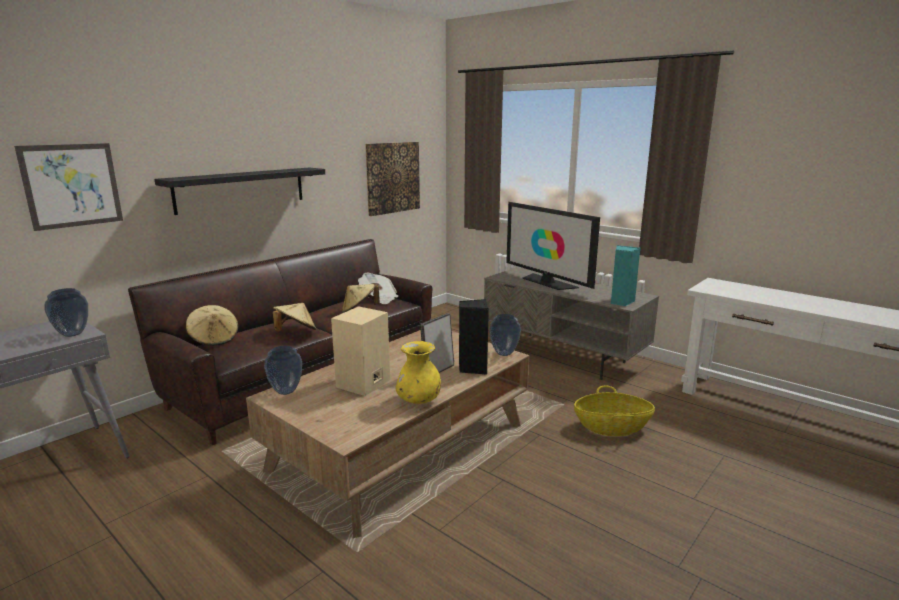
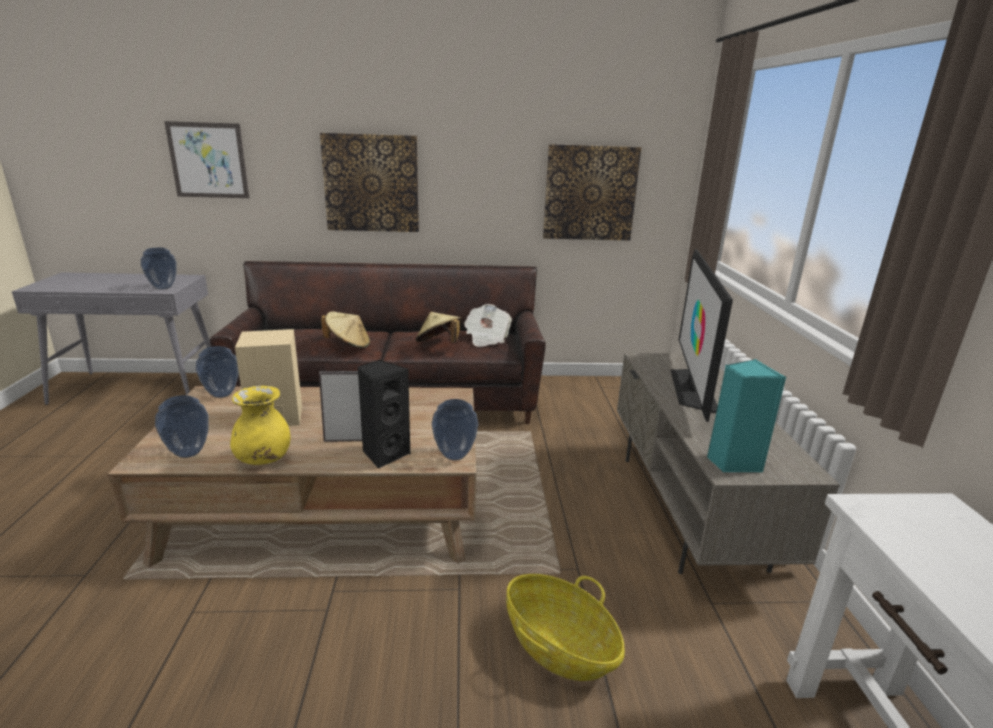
camera: 45 degrees right, 5 degrees up
(214, 339) = (289, 328): beige hat -> none
(241, 189) = (371, 183): black shelf -> picture
(365, 421) = (189, 453): none -> vase

